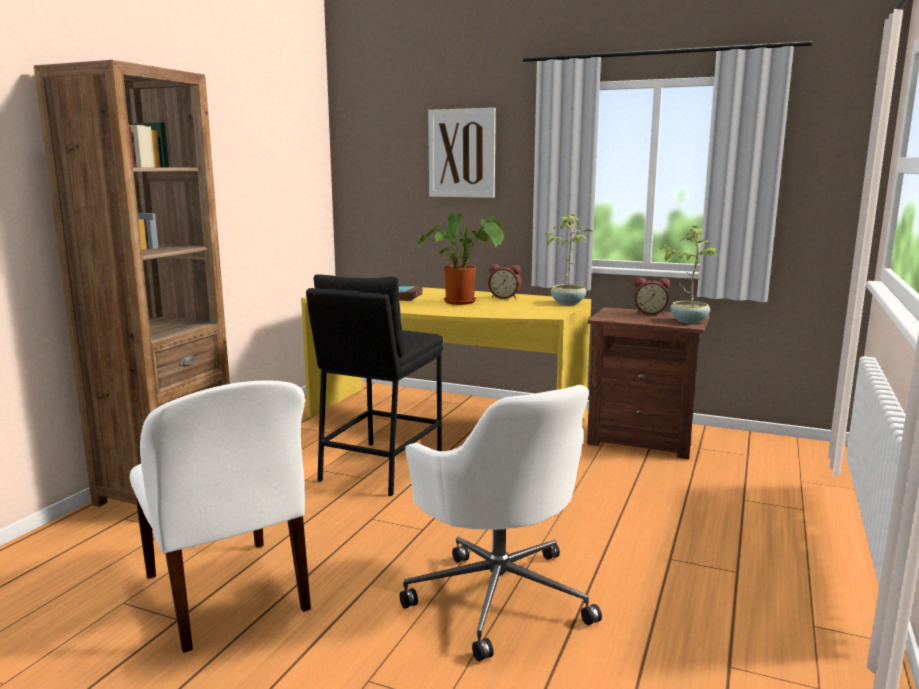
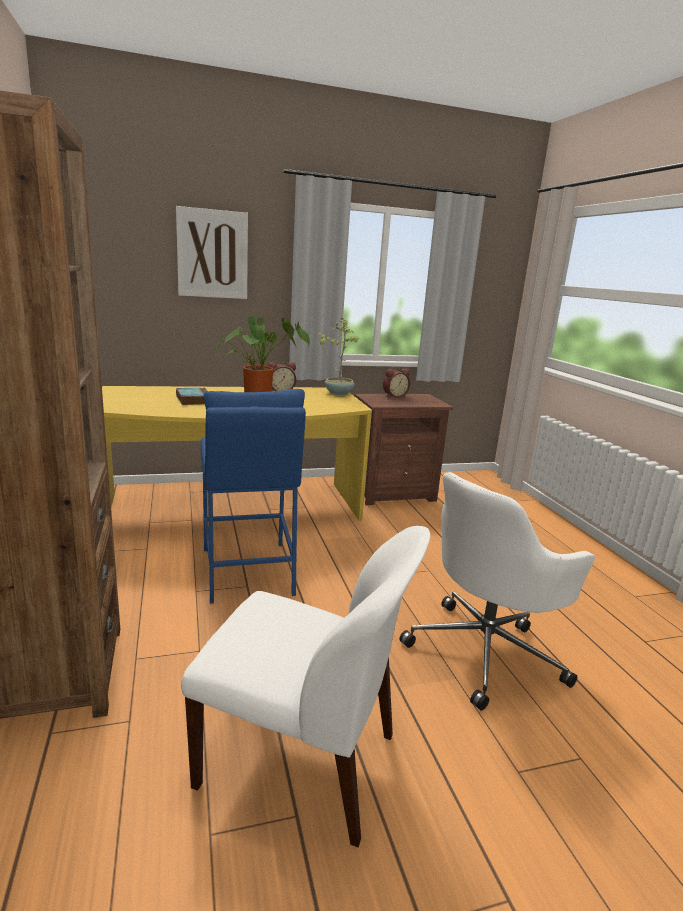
camera: 40 degrees left, 5 degrees up
(380, 468) = (247, 571): black stool -> blue stool
(498, 595) = (486, 651): white office chair -> white office chair turned 120 degrees clockwise
(688, 321) = (431, 400): potted plant -> none

